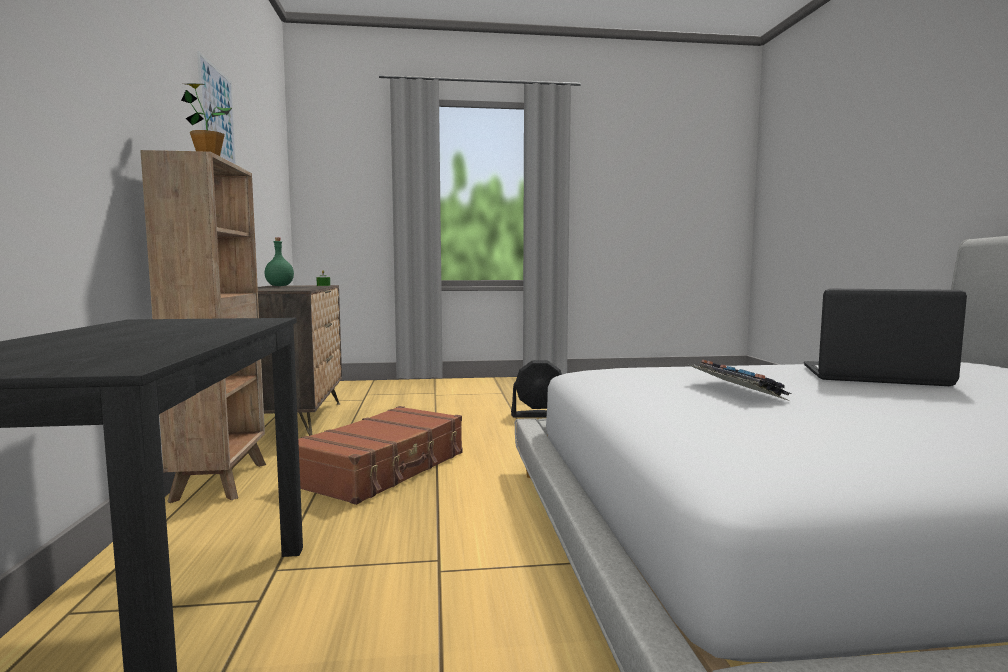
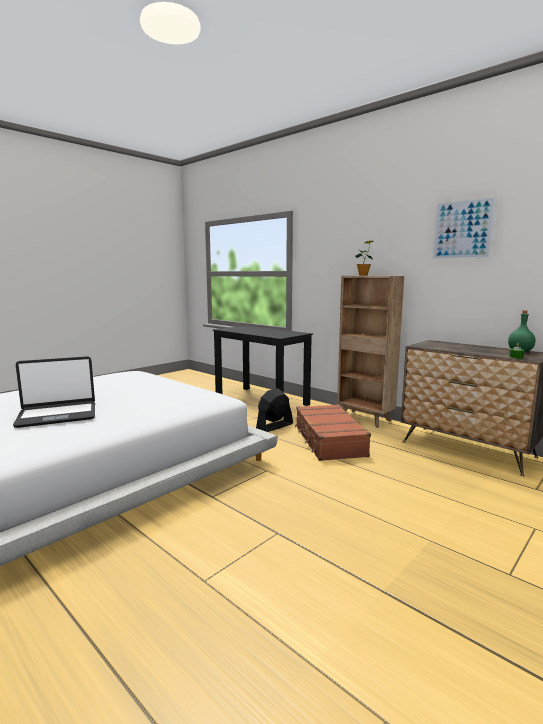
camera: 140 degrees right, 5 degrees up
(539, 415) = (366, 530): black fan -> black fan (274, 426)
(733, 390) = (139, 390): keyboard -> none

